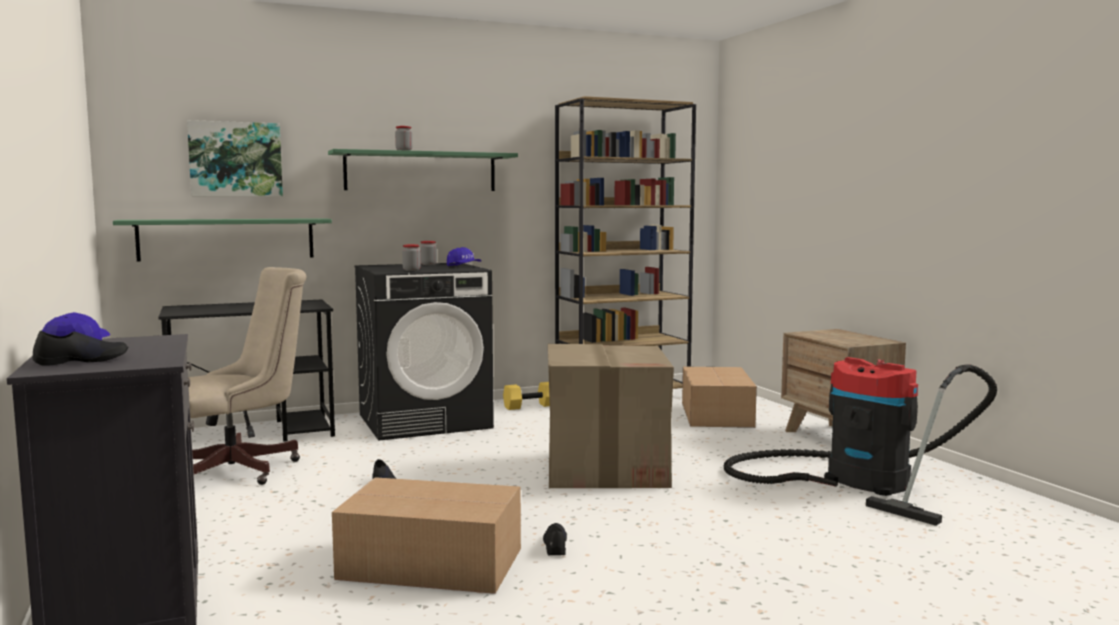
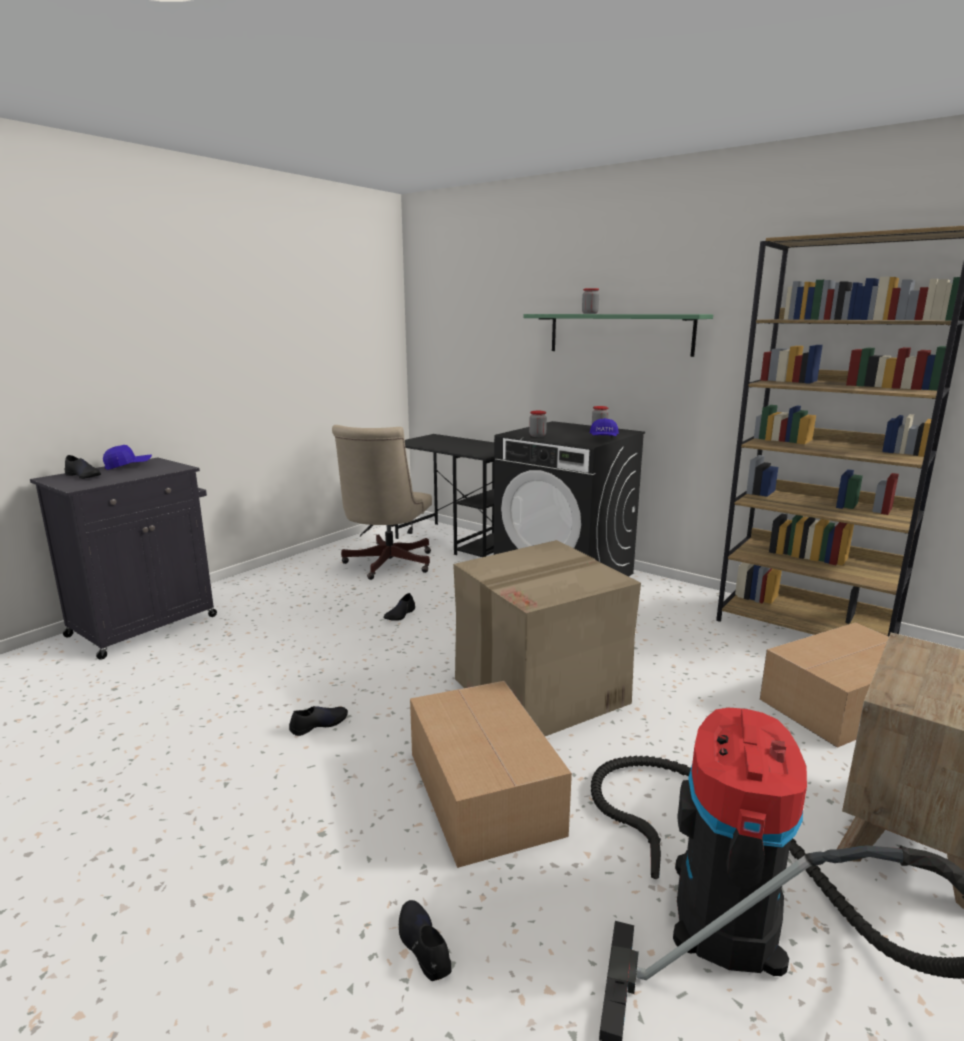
camera: 60 degrees right, 10 degrees up
(227, 239) = (472, 388): green shelf -> none
(235, 159) = (479, 323): picture -> none
(242, 469) = (386, 565): beige office chair -> beige office chair turned 75 degrees clockwise
(433, 564) = (252, 686): cardboard box -> cardboard box (483, 794)
(530, 406) = (679, 598): yellow dumbbell -> none
(852, 550) = (423, 945): none -> black shoe

